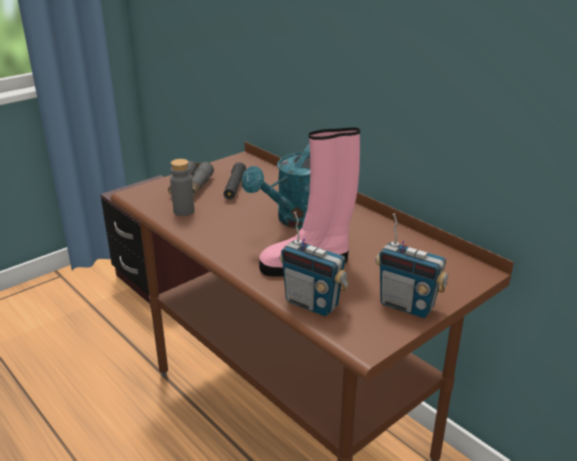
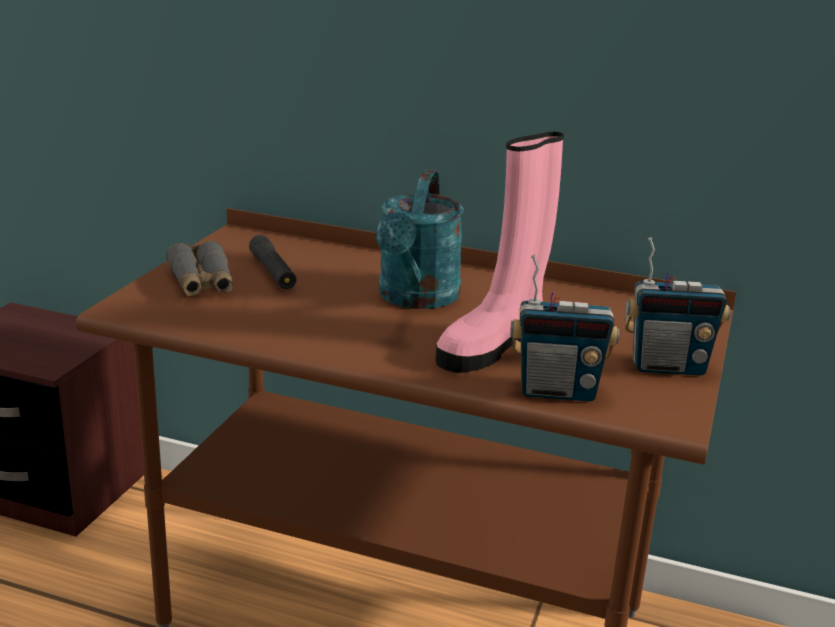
camera: 30 degrees left, 5 degrees down
(184, 211) = (234, 317): grey bottle -> none

